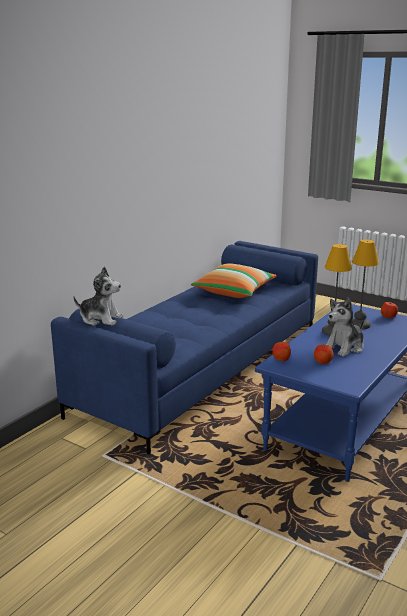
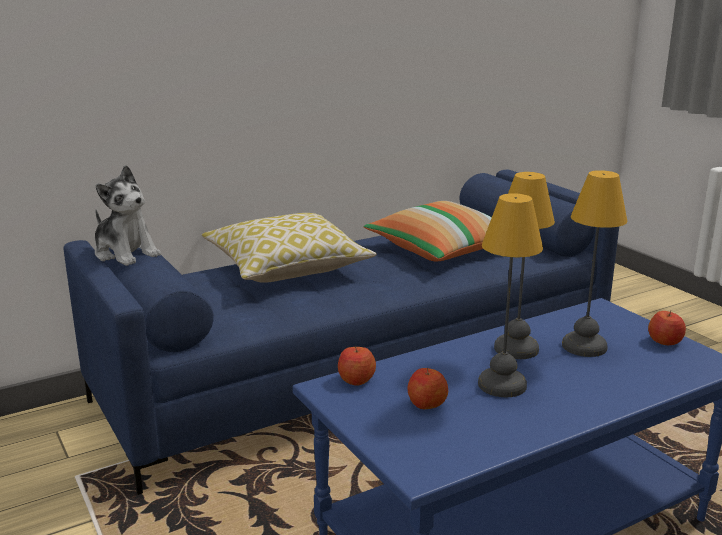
camera: 25 degrees right, 0 degrees up
(164, 315) = (287, 268): none -> pillow
(345, 347) = (503, 385): plush toy -> table lamp

